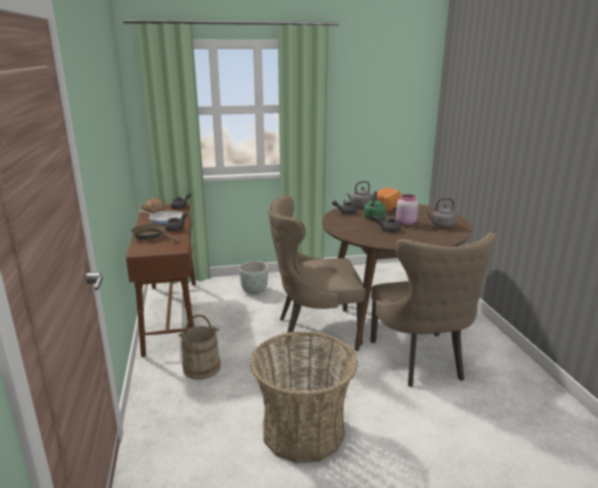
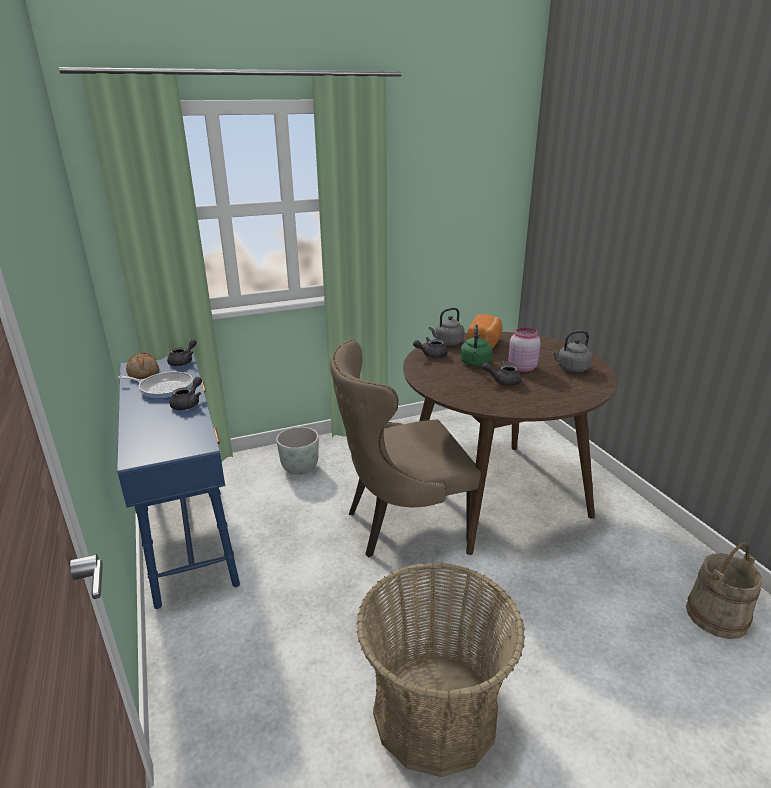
camera: 10 degrees left, 5 degrees up
(151, 236) = (150, 424): brown frying pan -> none
(173, 315) = (189, 526): brown console table -> blue console table
(202, 368) = (254, 616): beige bucket -> beige bucket (716, 615)
(421, 361) = (560, 560): beige chair -> none

